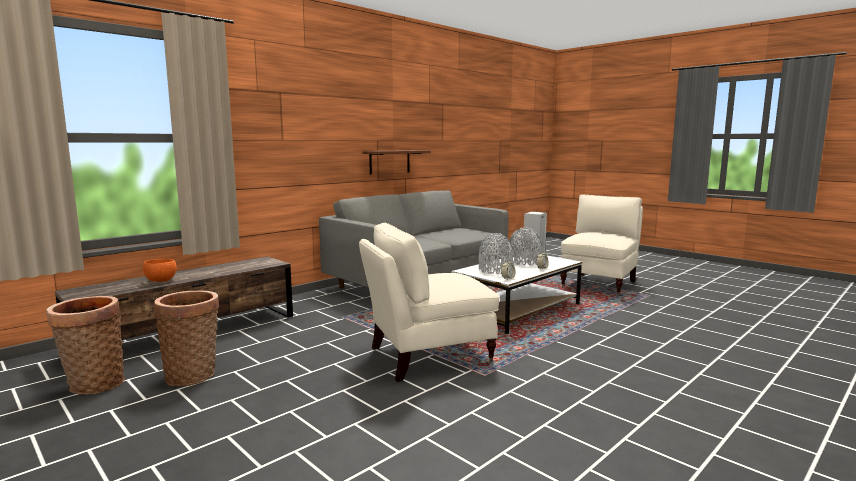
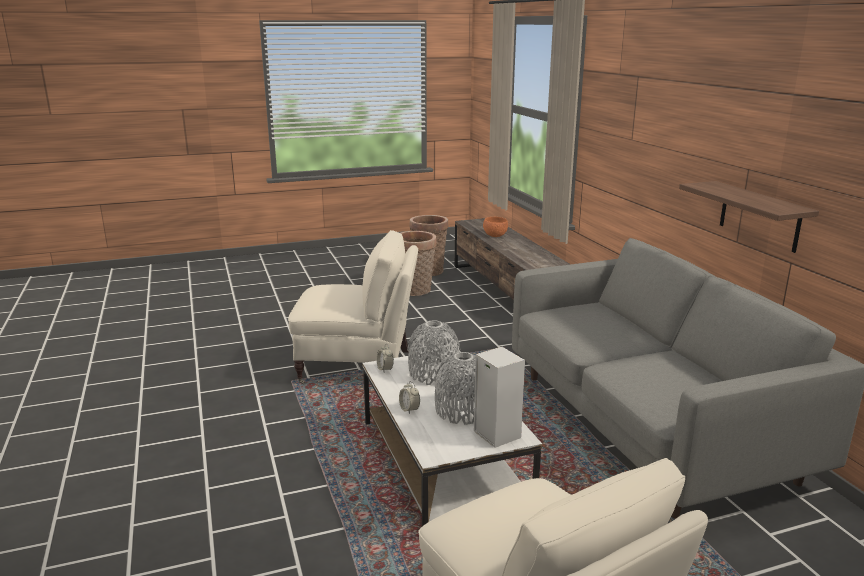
camera: 115 degrees right, 10 degrees up
(427, 356) = (359, 367): beige armchair -> beige armchair turned 90 degrees clockwise

